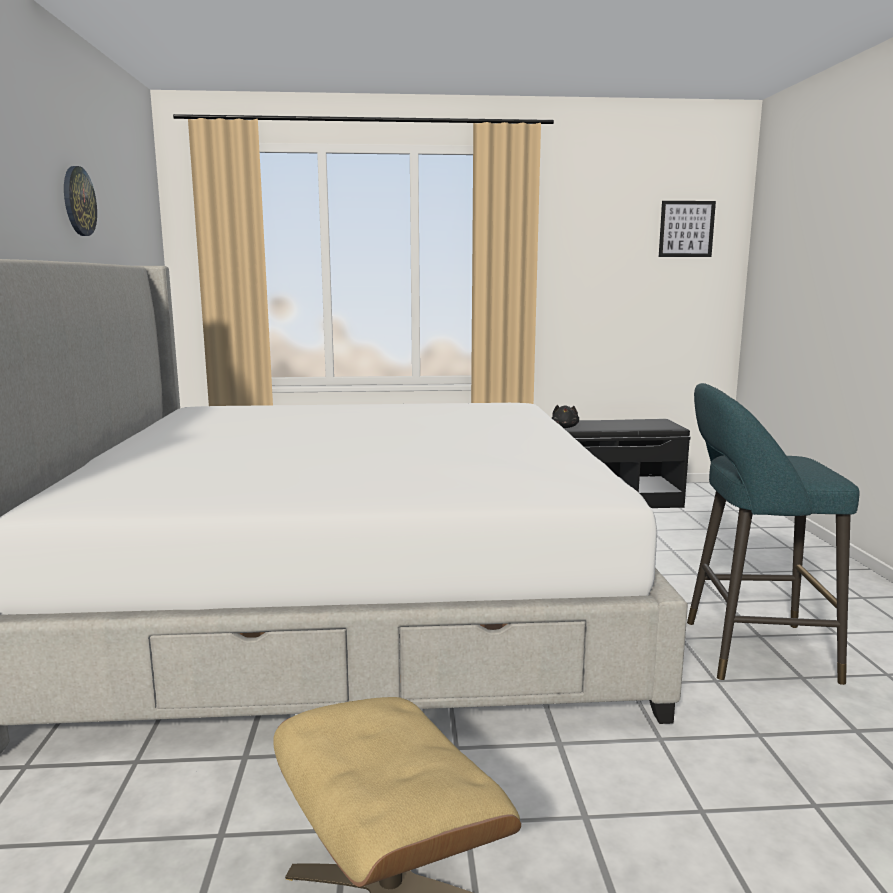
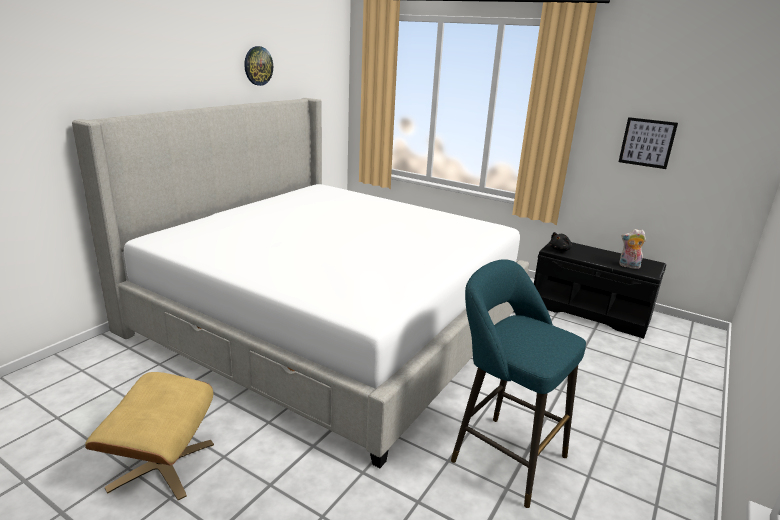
camera: 35 degrees right, 10 degrees up
(647, 426) = (628, 266): none -> plush toy
(686, 229) = (729, 101): picture -> picture (647, 143)

